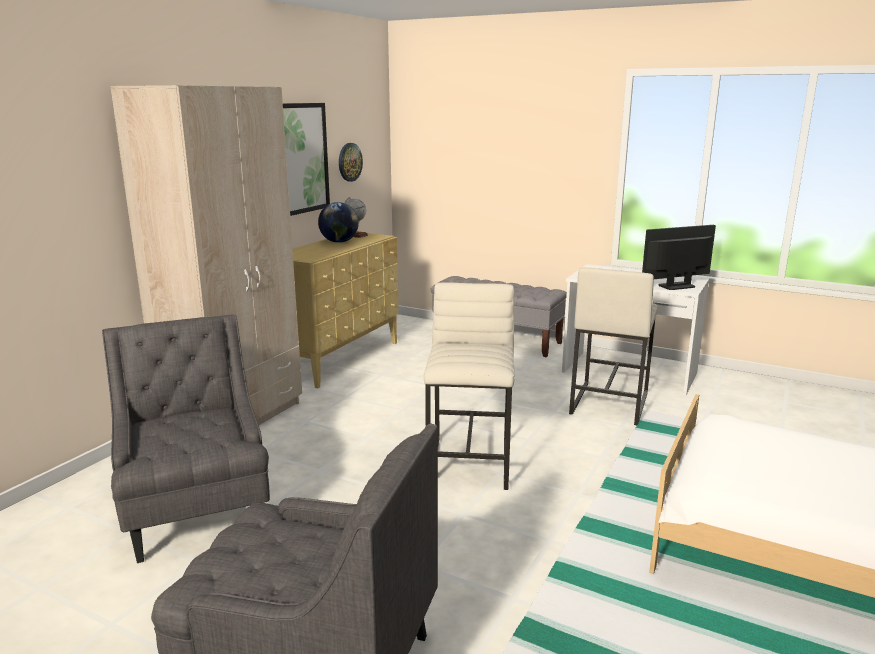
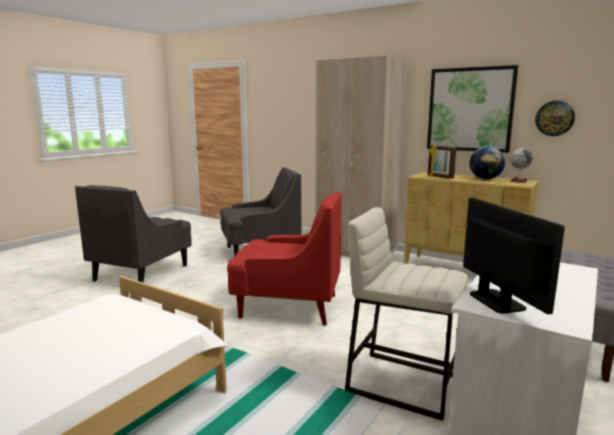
camera: 95 degrees right, 5 degrees down
(318, 253) = (440, 177): none -> picture frame
(469, 462) = (287, 306): beige stool -> red armchair

